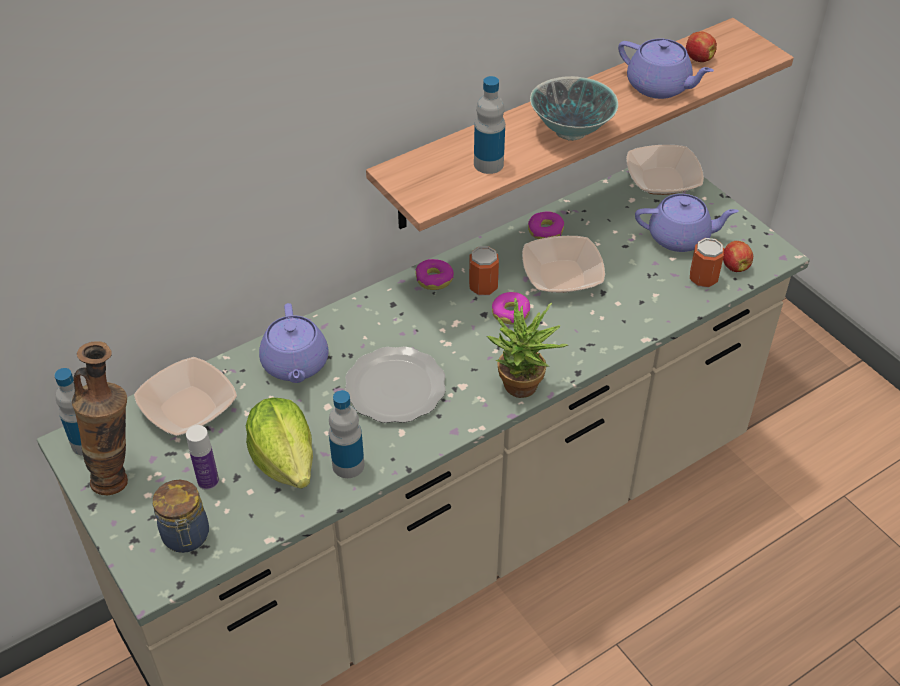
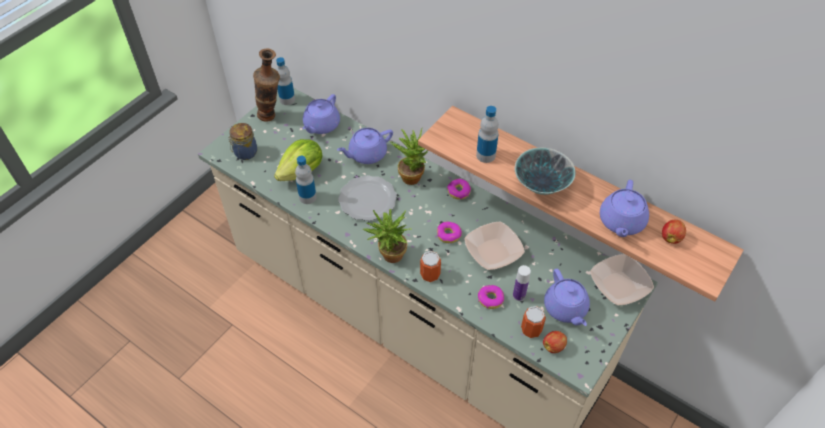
camera: 70 degrees right, 5 degrees up
(188, 408) = (321, 125): bowl -> purple teapot
(208, 481) = (279, 148): bottle -> bottle (519, 295)
(372, 320) = (412, 175): none -> potted plant
(483, 287) = (464, 216): can -> can (430, 274)
(545, 231) = (530, 233): donut -> donut (490, 299)

